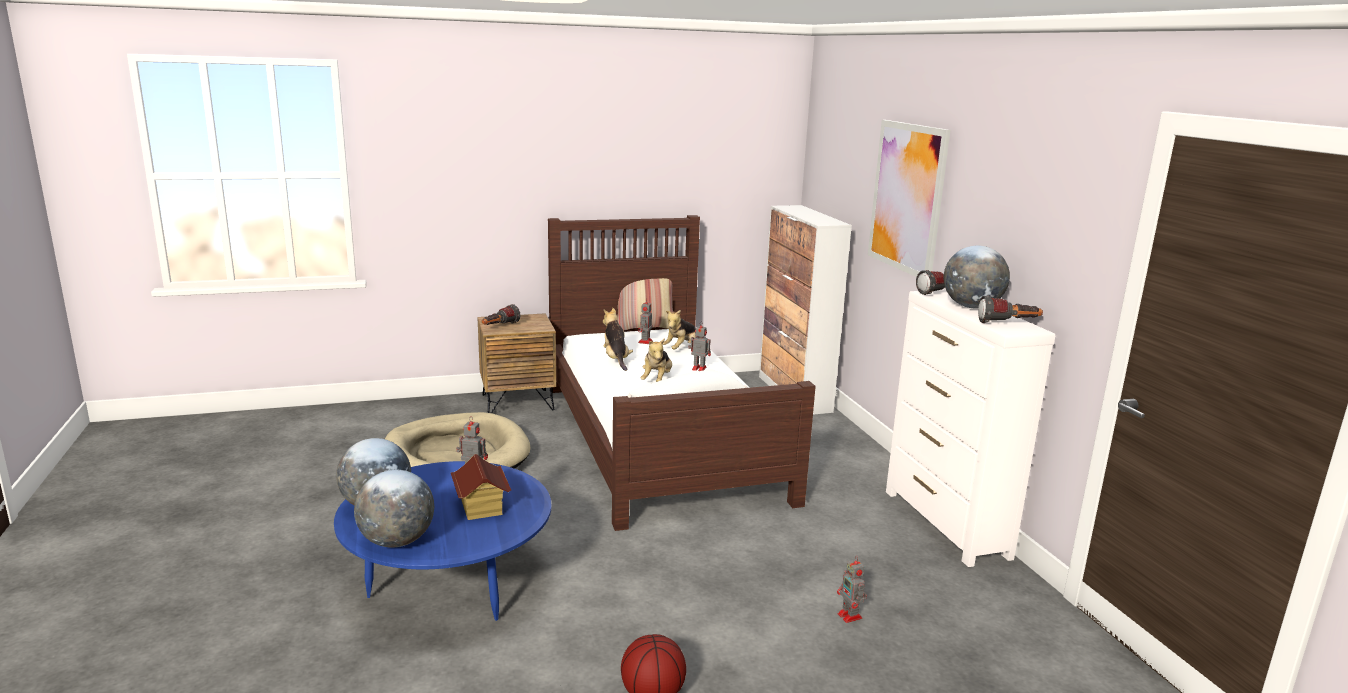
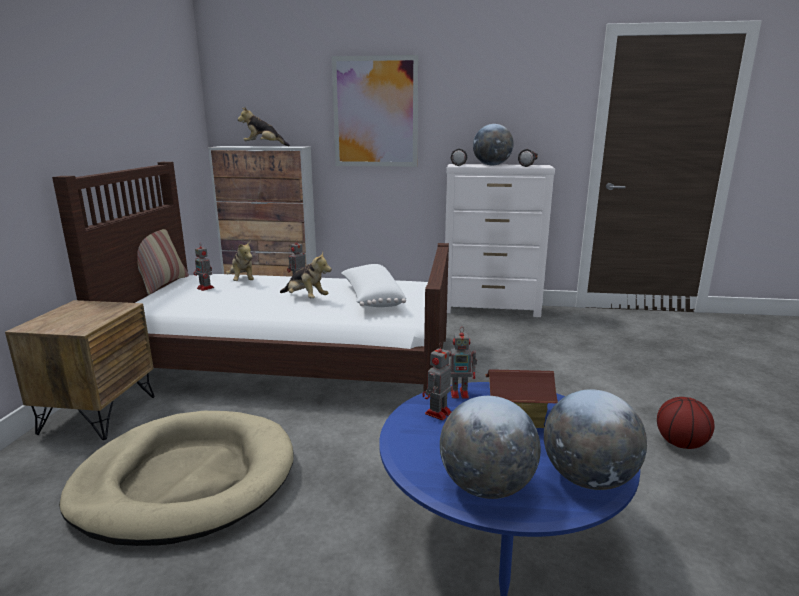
camera: 65 degrees left, 0 degrees up
(499, 326) = (73, 324): flashlight -> none
(616, 360) = (232, 304): plush toy -> plush toy (264, 146)
(850, 617) = (587, 358): toy robot -> toy robot (460, 393)

